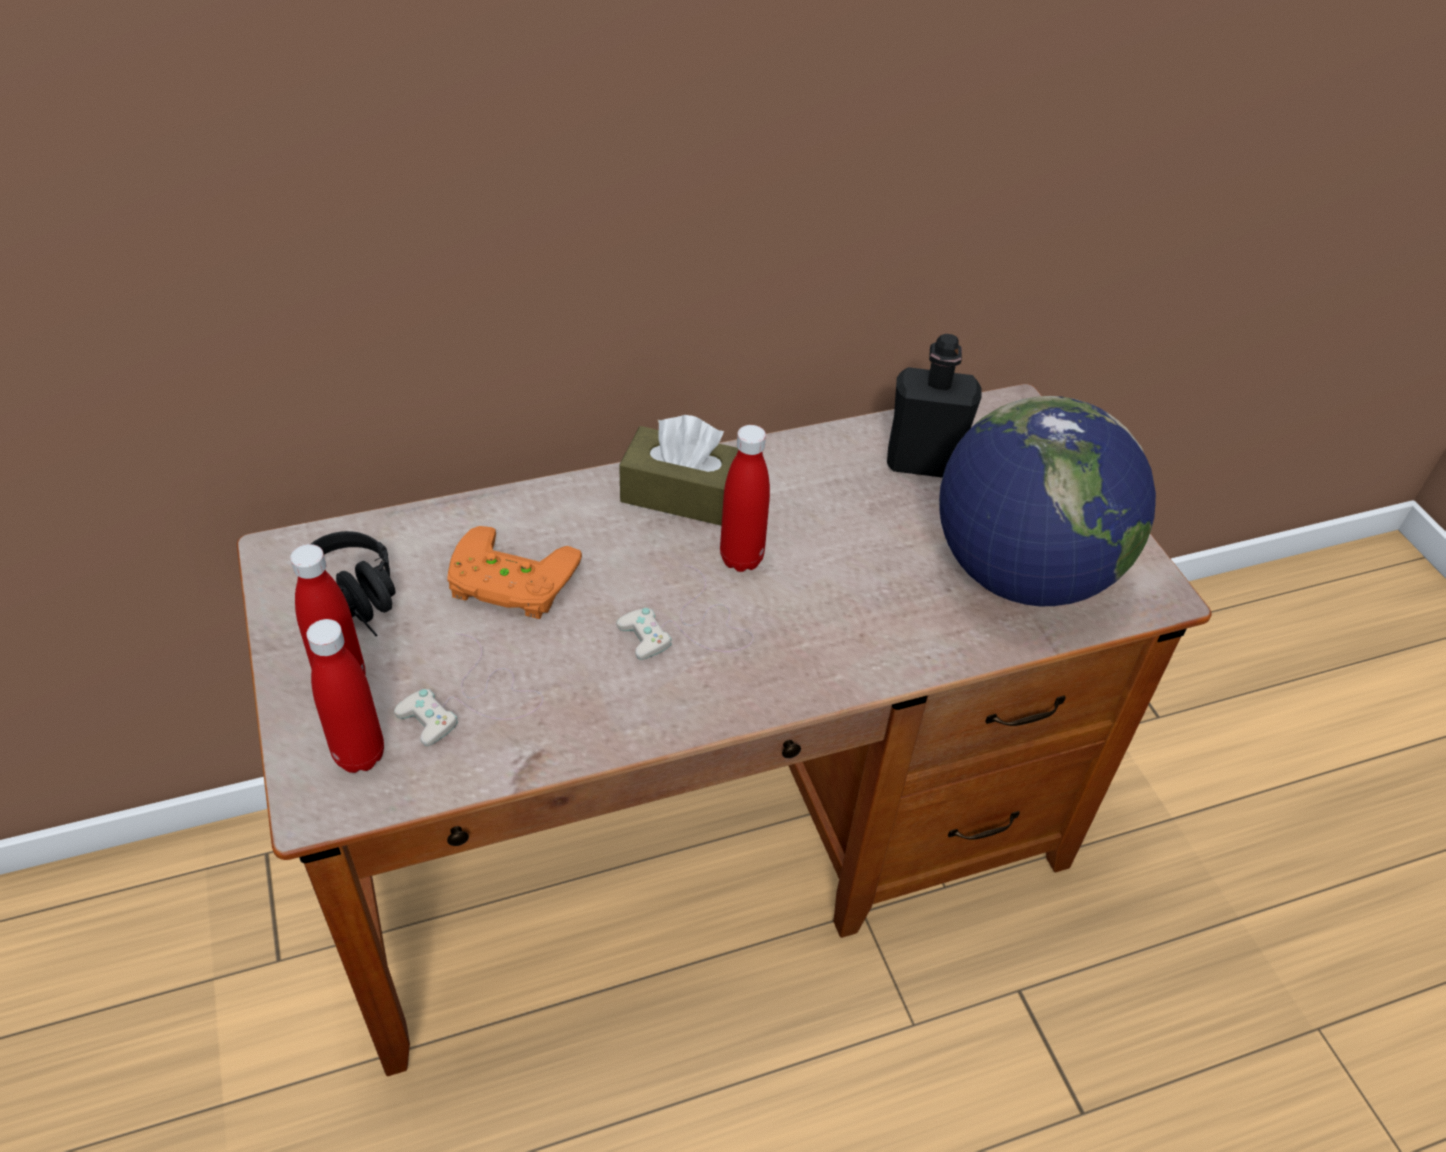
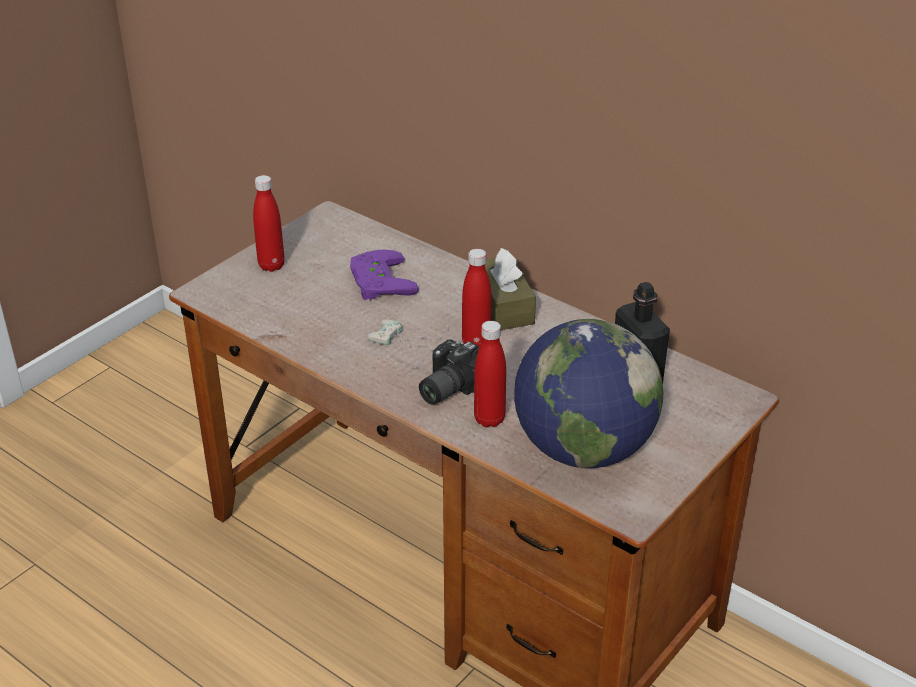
camera: 60 degrees right, 10 degrees down
(359, 755) = (235, 289): red bottle -> red bottle (489, 419)
(361, 600) = (323, 247): black headphones -> none
(473, 700) = (295, 304): white game controller -> none
(508, 584) = (377, 281): orange game controller -> purple game controller
(812, 632) = (447, 387): none -> camera

